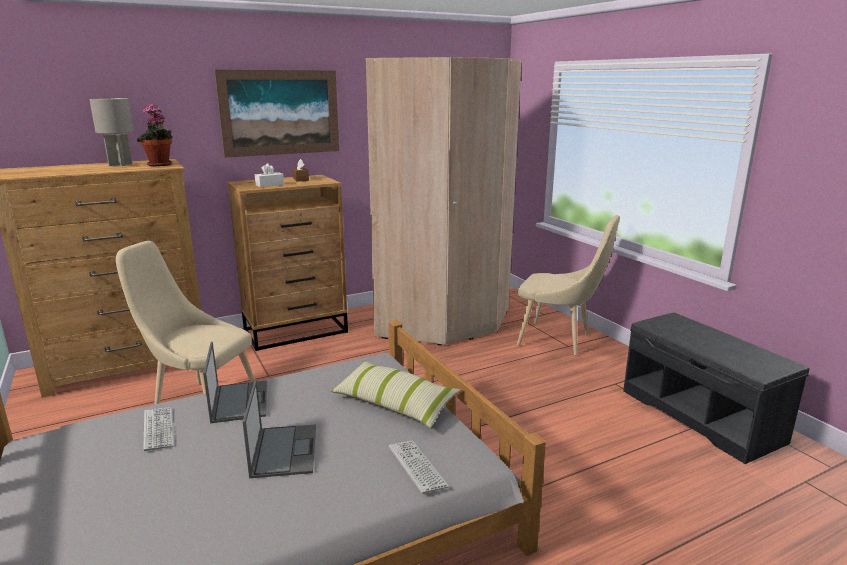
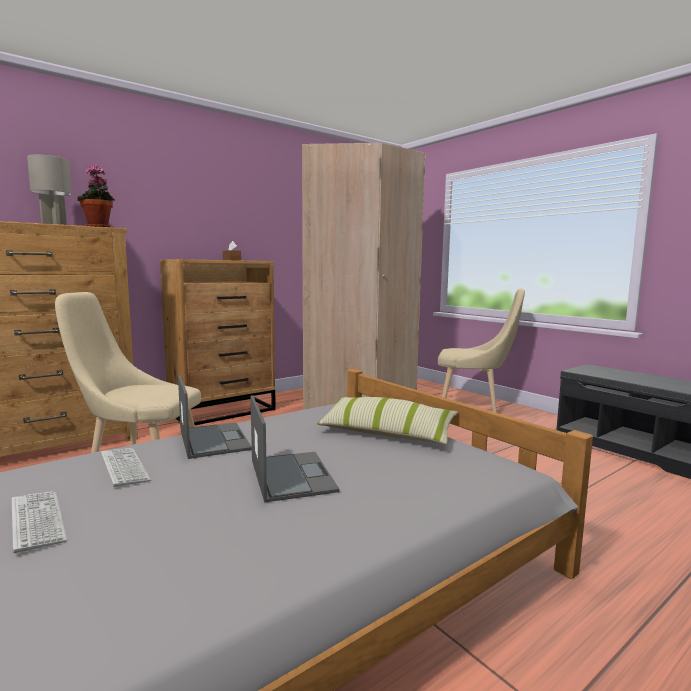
camera: 10 degrees left, 10 degrees down
(269, 185) = (205, 259): white tissue box -> none
(280, 112) = (212, 200): picture -> none
(417, 467) = (454, 479): keyboard -> keyboard (37, 521)

